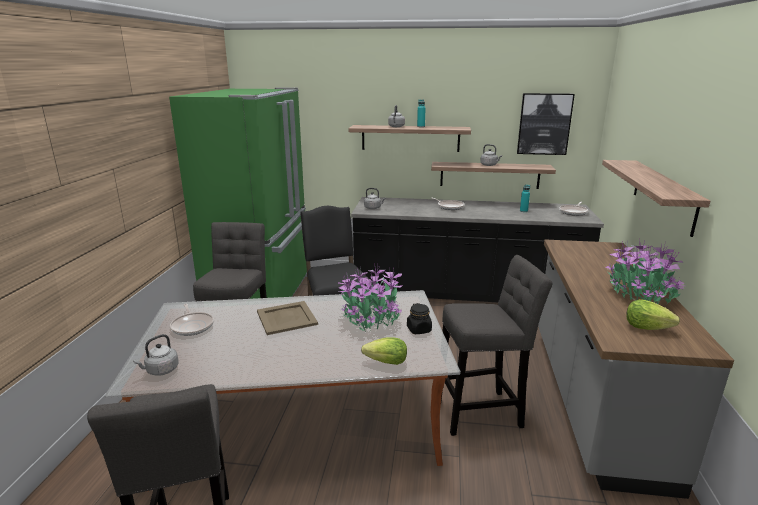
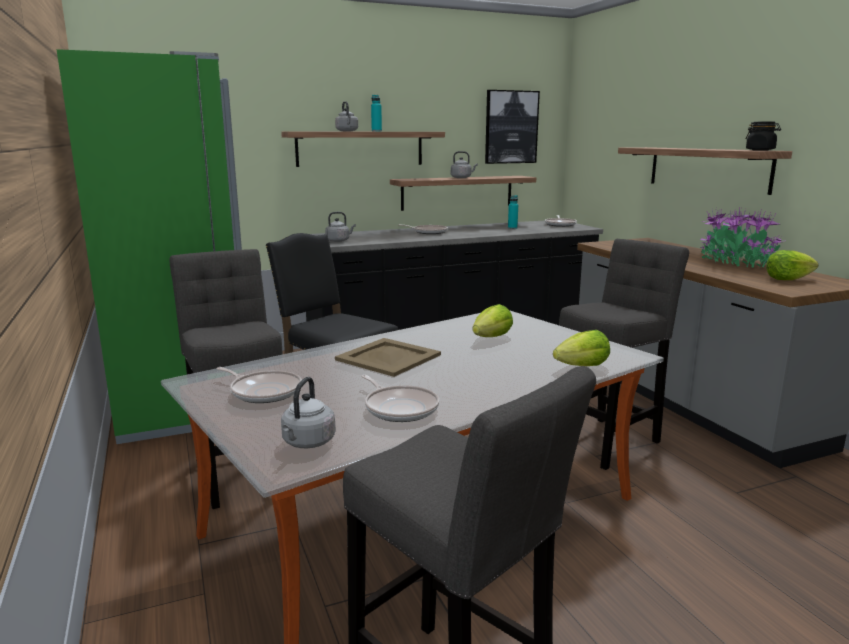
camera: 30 degrees left, 5 degrees down
(234, 361) = (399, 408): none -> frying pan
(371, 318) = (492, 338): potted plant -> lettuce
(419, 329) = (562, 336): black jar -> black jar (760, 150)

